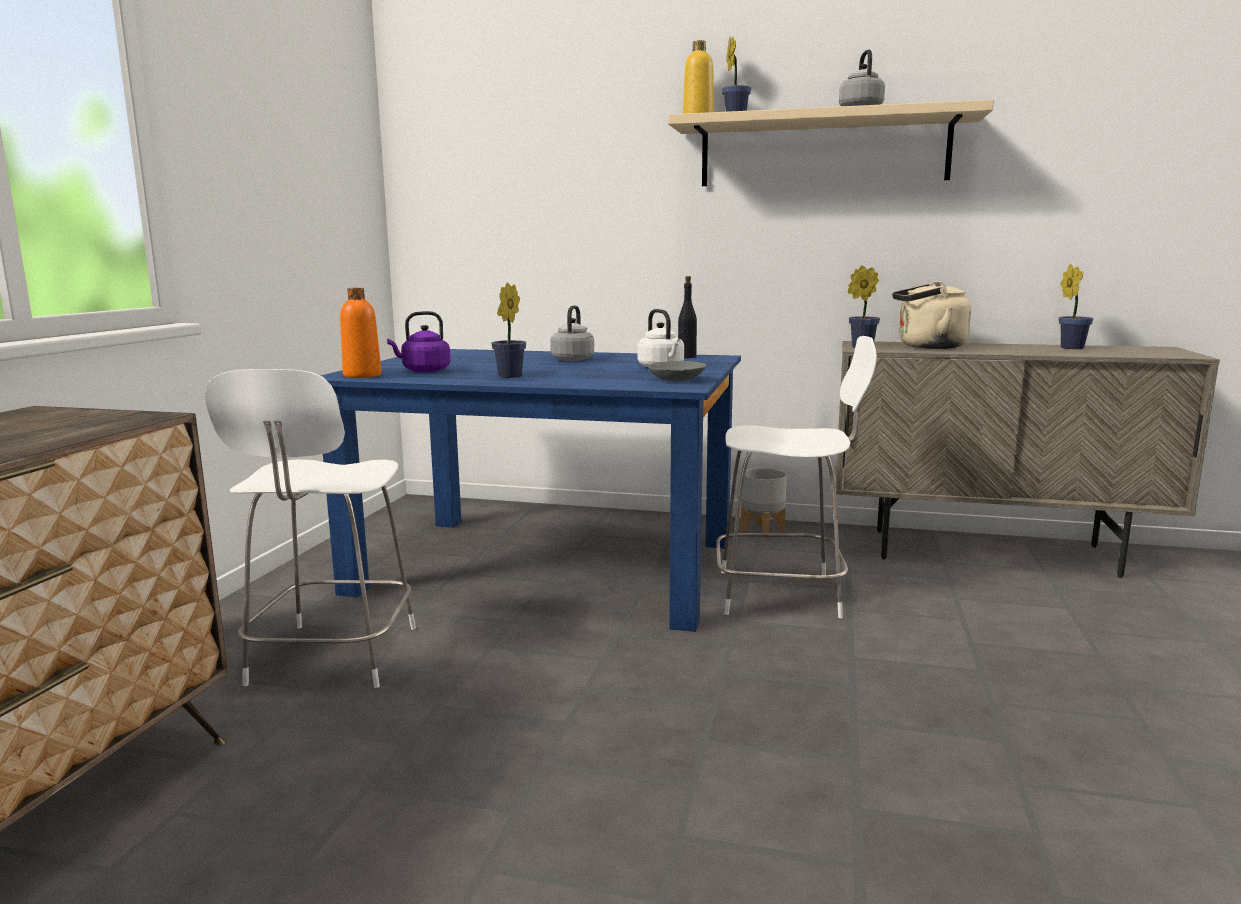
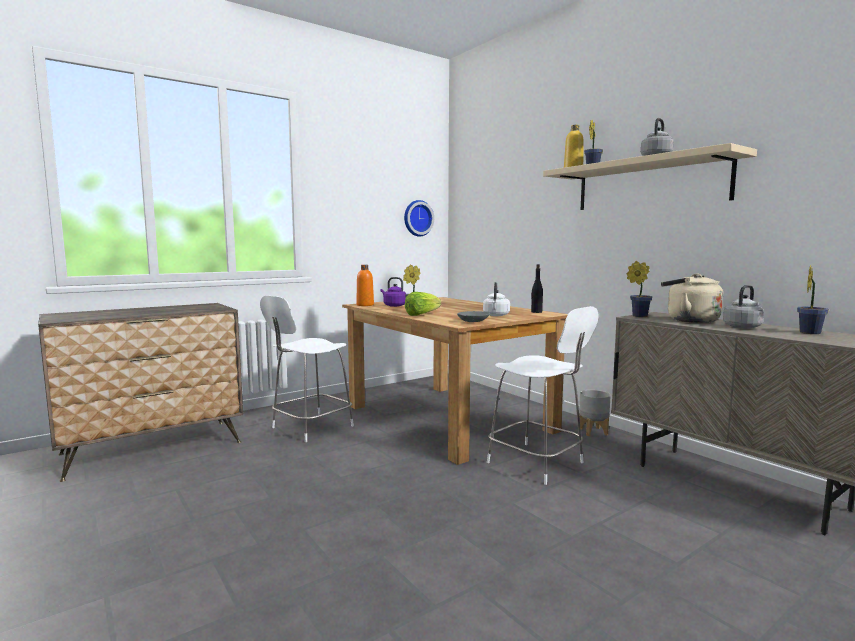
camera: 40 degrees right, 5 degrees down
(346, 191) = (417, 218): none -> wall clock
(545, 567) = (446, 418): blue dining table -> brown dining table
(551, 380) = (421, 315): none -> lettuce
(573, 359) = (475, 307): grey kettle -> grey kettle (743, 327)

